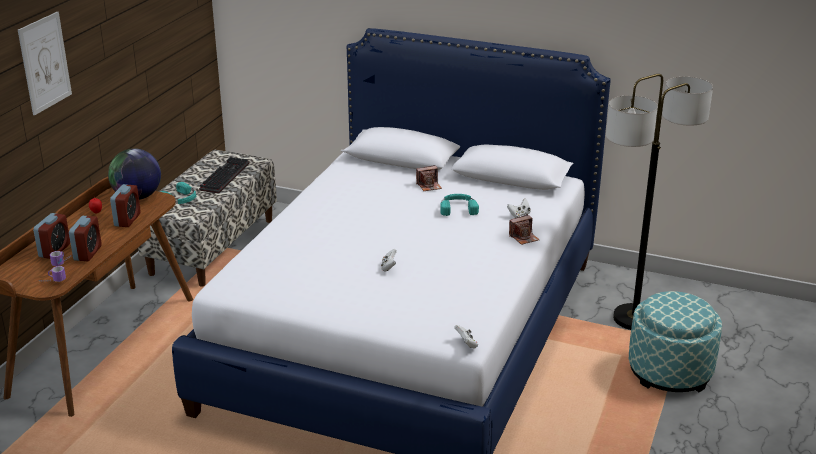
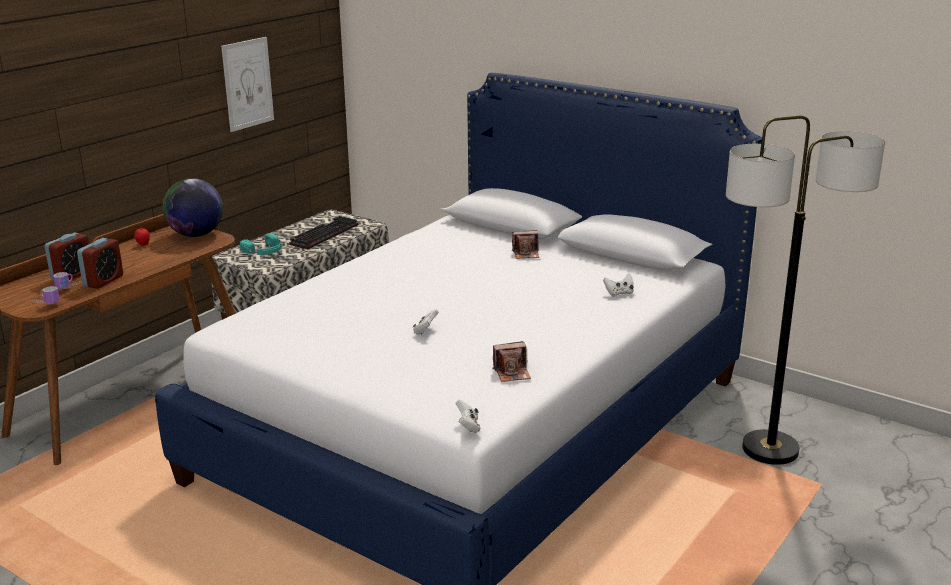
camera: 15 degrees right, 5 degrees down
(45, 63) = (92, 67): picture -> picture (248, 84)
(127, 220) = (169, 254): alarm clock -> none
(458, 208) = (547, 279): turquoise headphones -> none
(524, 237) = (611, 318): camera -> camera (512, 373)
(670, 371) = (795, 519): ottoman -> none

